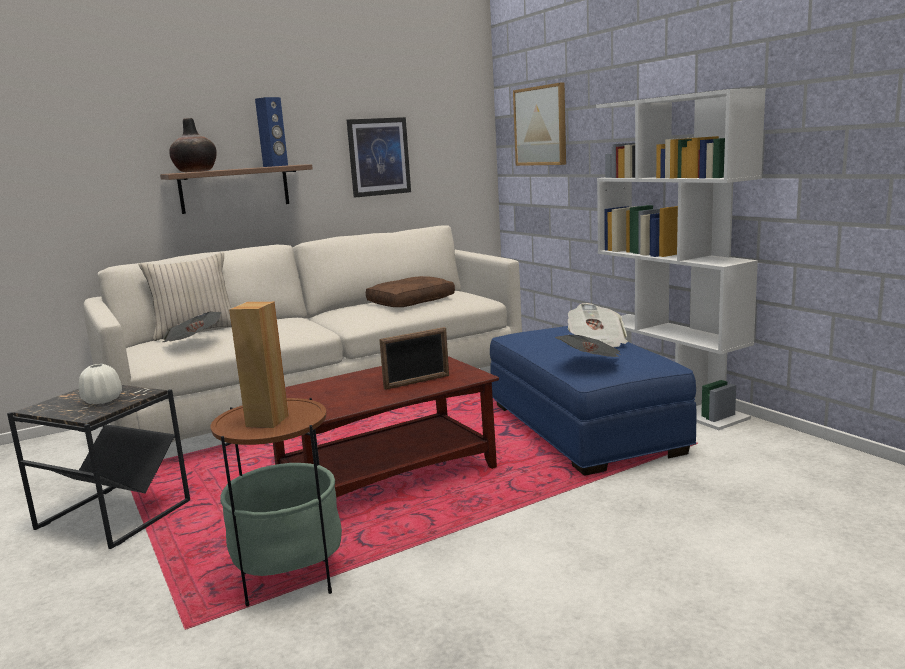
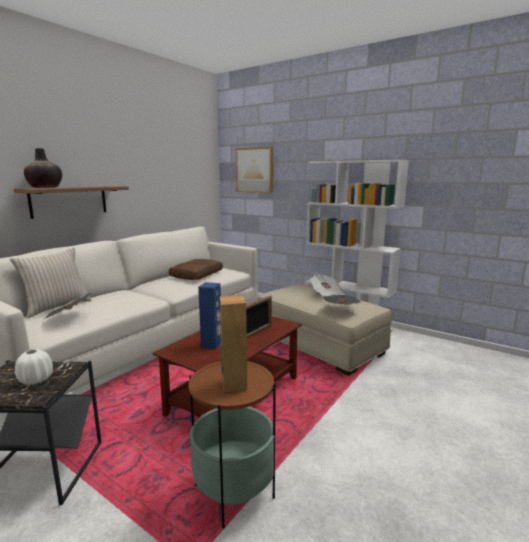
camera: 25 degrees left, 0 degrees up
(276, 166) = (101, 186): blue speaker -> blue speaker (212, 344)
(379, 157) = (159, 183): picture -> none
(583, 427) = (319, 344): blue ottoman -> beige ottoman

